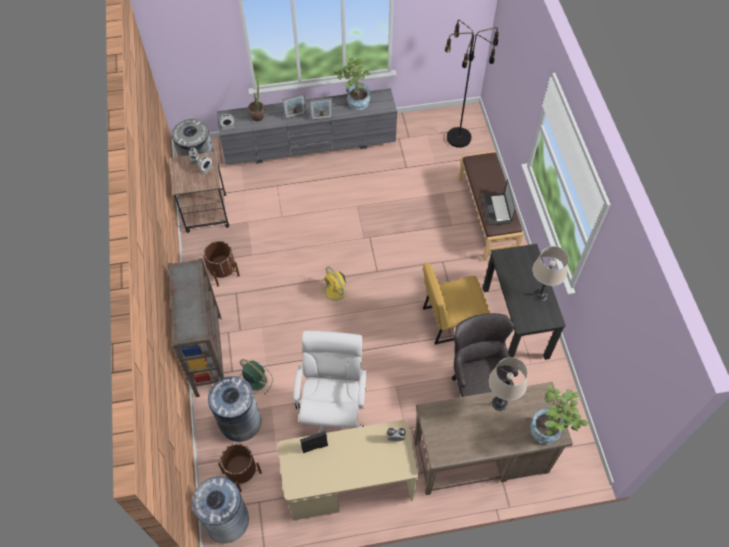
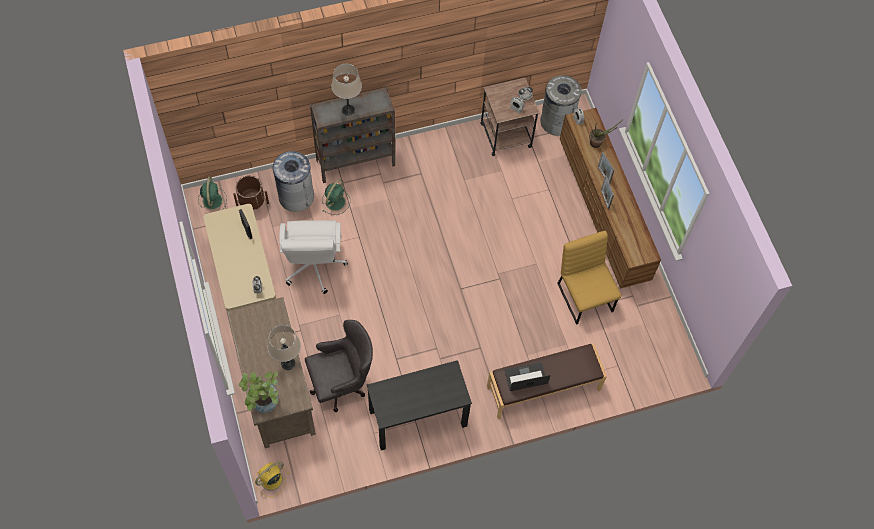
camera: 80 degrees right, 5 degrees up
(223, 272) = (442, 160): brown planter -> none
(227, 520) = (212, 200): grey trash can -> green fan
(310, 147) = (603, 212): grey cabinet -> brown cabinet
(332, 408) = (314, 265): white office chair -> white office chair turned 90 degrees clockwise
(336, 292) = (432, 255): yellow fan -> yellow fan (270, 480)
(354, 102) = (633, 227): potted plant -> none
(451, 320) = (413, 358): yellow chair -> yellow chair (584, 295)
(458, 138) = (645, 356): floor lamp -> none
(540, 295) = (411, 406): beige table lamp -> beige table lamp (348, 110)

